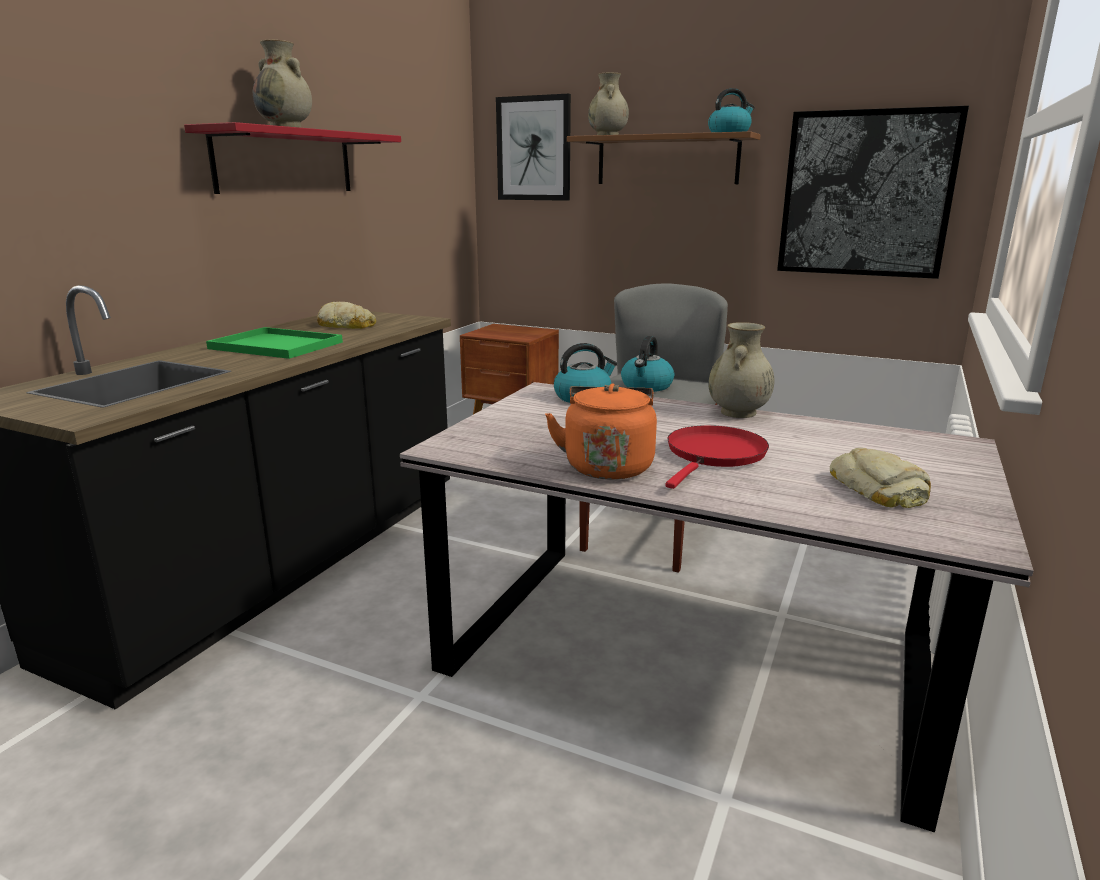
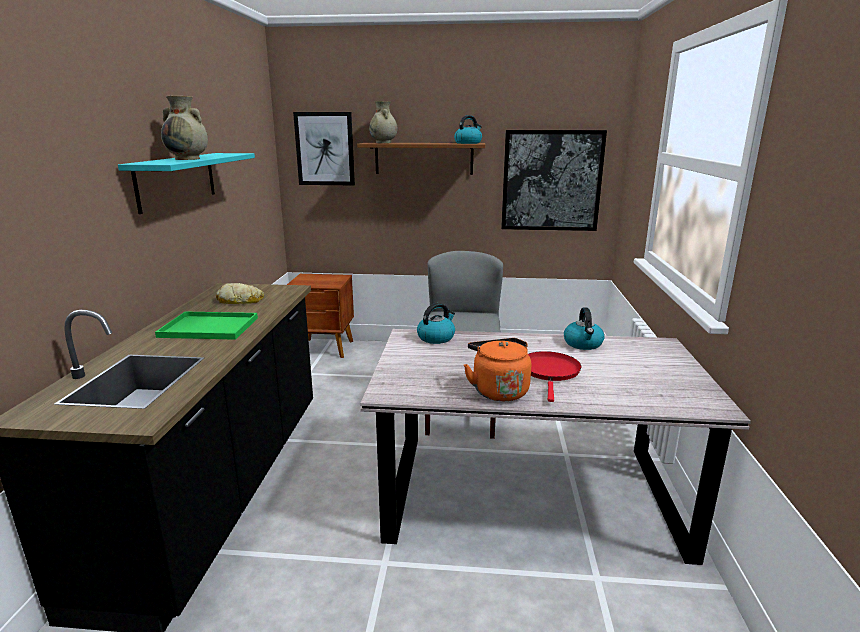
camera: 20 degrees left, 0 degrees up
(285, 162) = (177, 180): red shelf -> turquoise shelf
(646, 386) = (463, 322): kettle -> kettle (583, 344)
(738, 413) = (537, 338): beige vase -> none
(878, 489) = (649, 382): bread -> none

